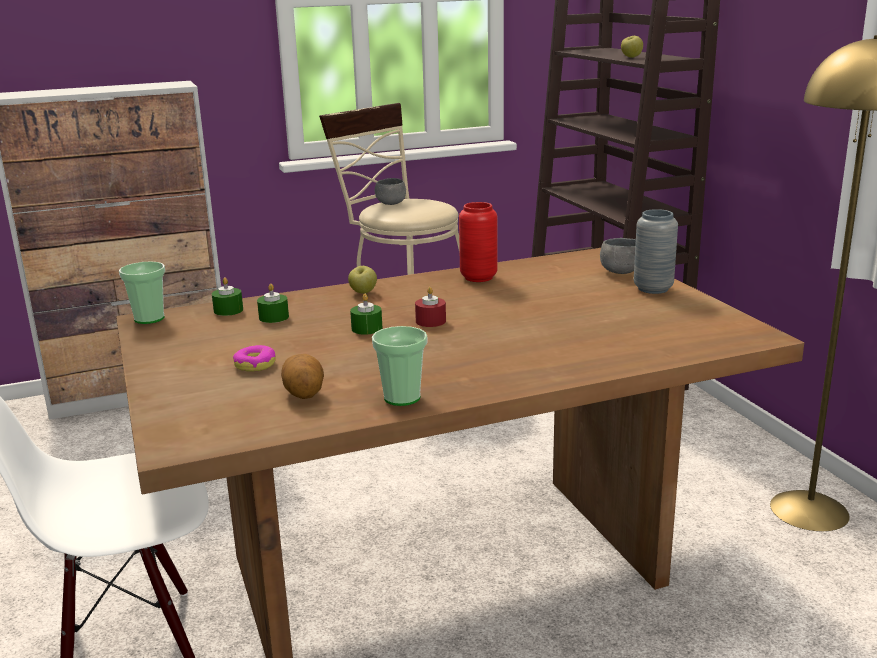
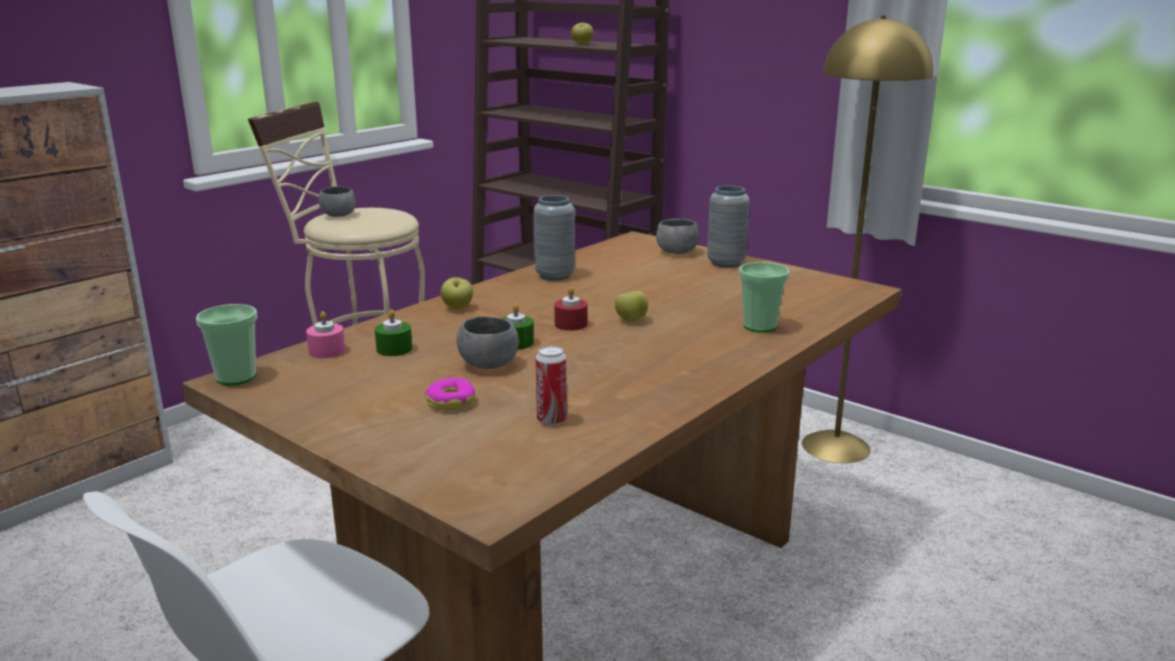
camera: 30 degrees left, 0 degrees up
(228, 310) = (327, 351): green candle -> pink candle
(304, 394) = (551, 420): potato -> can
(321, 342) = (488, 365): none -> grey bowl
(402, 397) = (654, 401): cup -> cup (760, 326)
(478, 277) = (555, 276): red vase -> grey vase
(485, 327) = (631, 320): none -> apple

